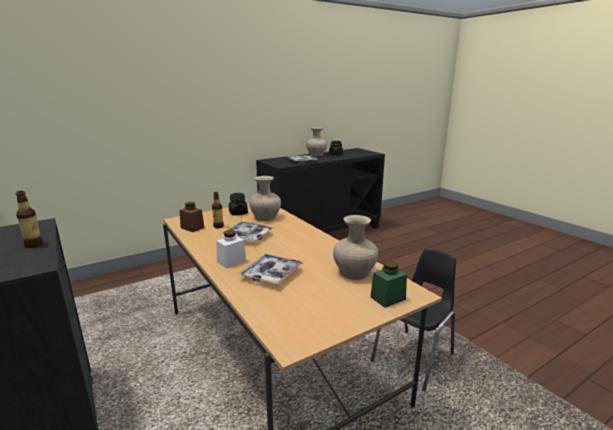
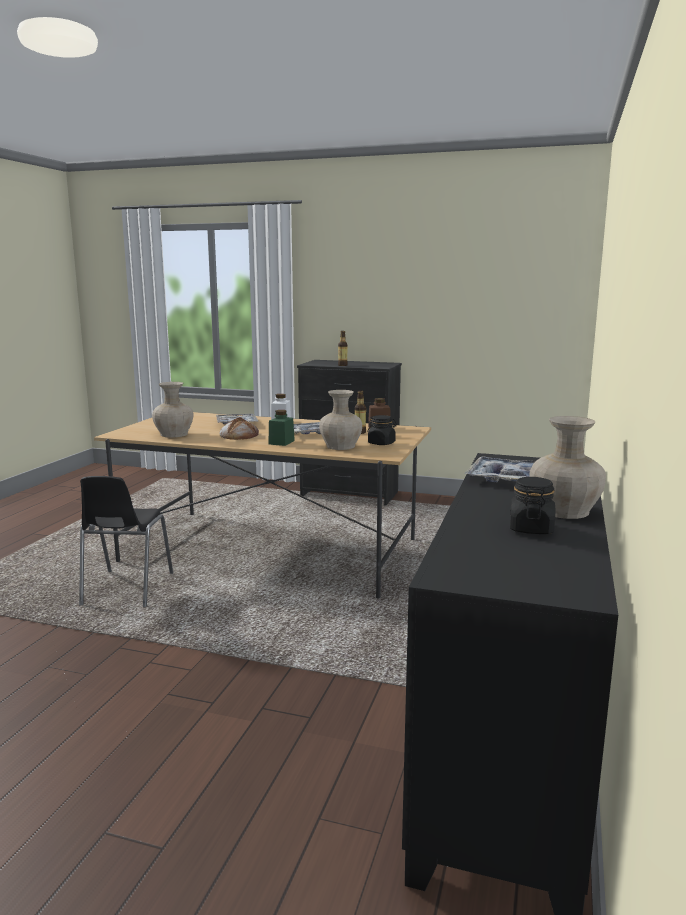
camera: 140 degrees right, 5 degrees down
(302, 251) = (239, 435): none -> bread
(388, 298) = (135, 430): green jar -> green jar (281, 442)

